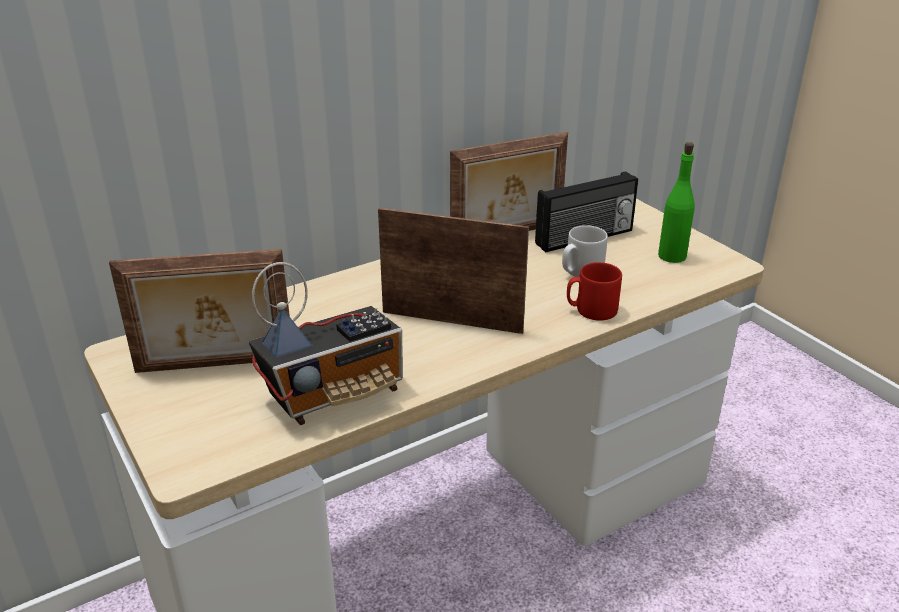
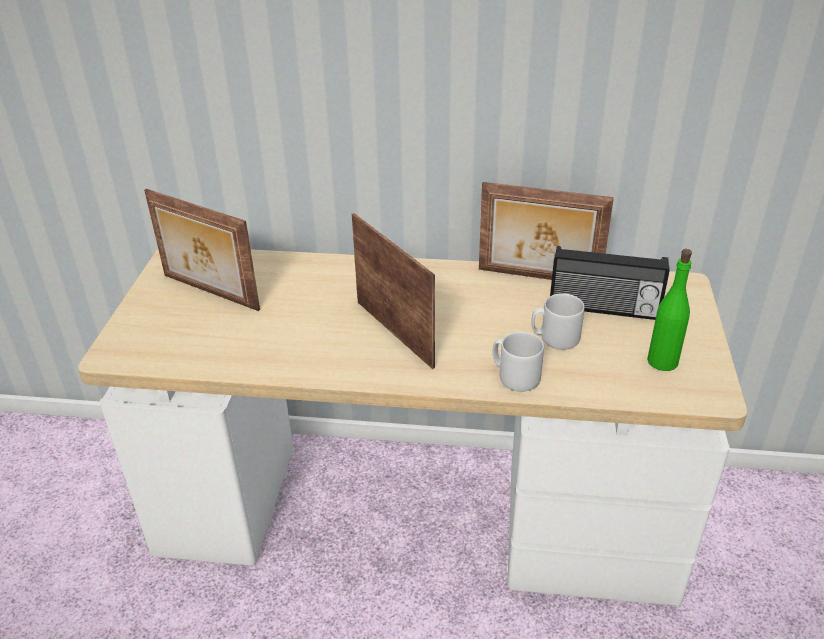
camera: 40 degrees right, 5 degrees up
(335, 394) = (249, 350): radio -> none
(591, 310) = (515, 376): red mug -> grey mug

